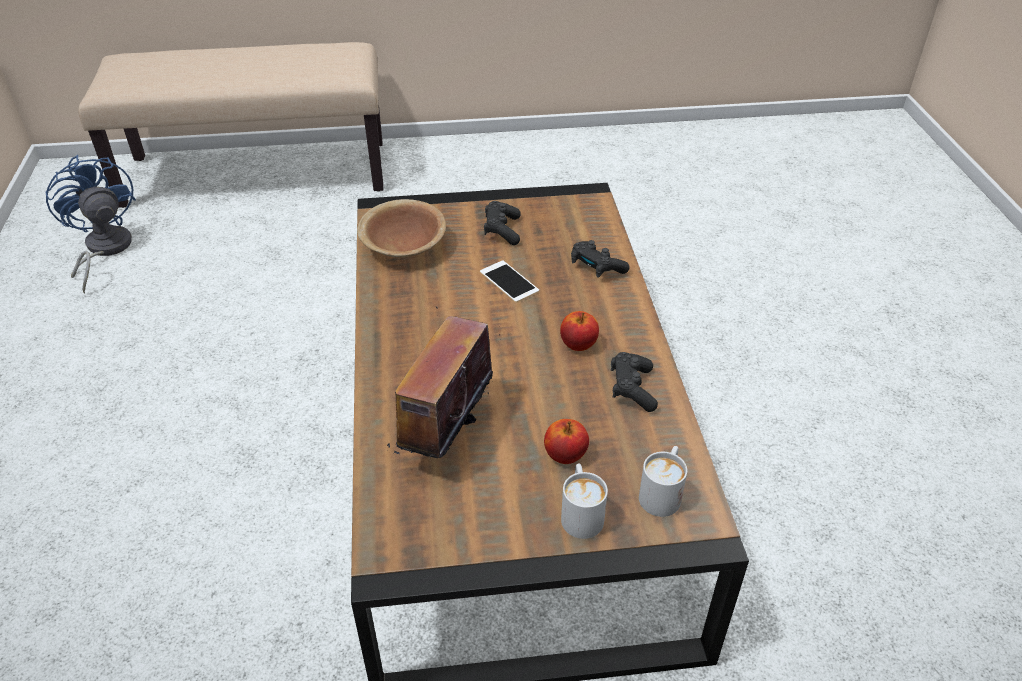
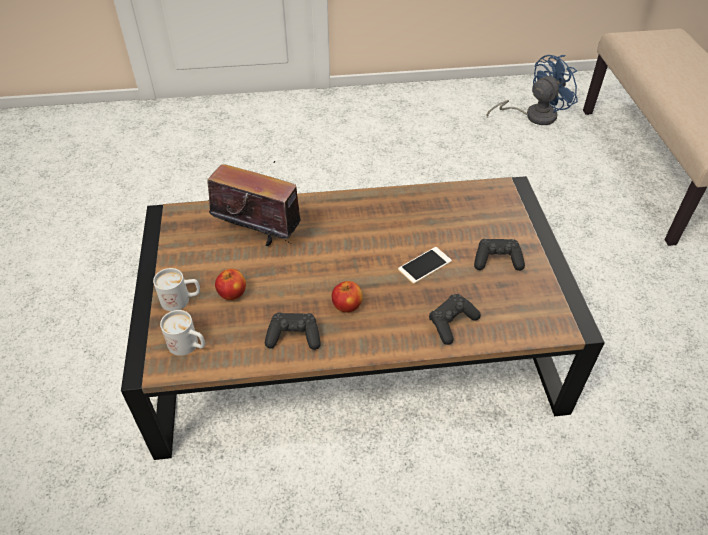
camera: 90 degrees right, 5 degrees up
(404, 247) = (462, 204): brown bowl -> none

